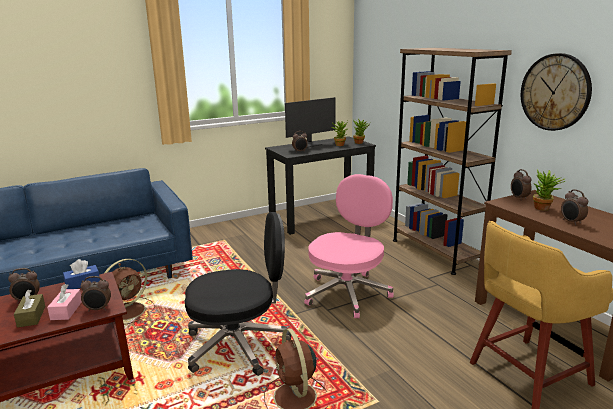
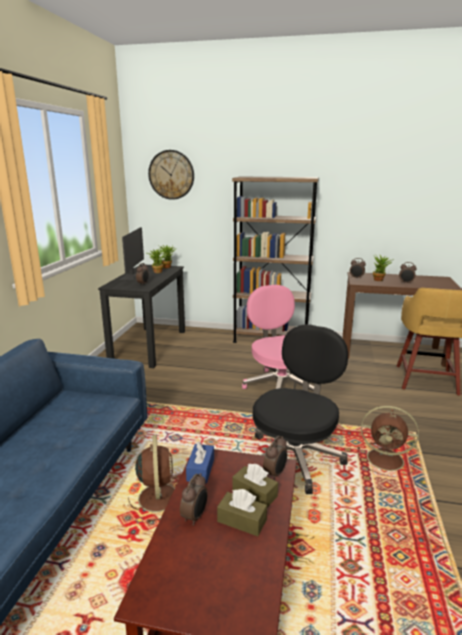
camera: 50 degrees left, 0 degrees up
(66, 310) = (254, 493): pink tissue box -> brown tissue box
(555, 92) = (355, 204): wall clock -> wall clock (171, 175)

